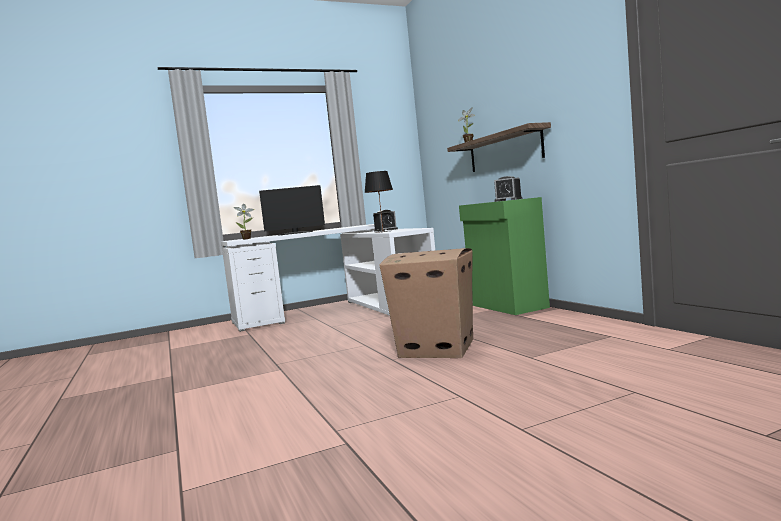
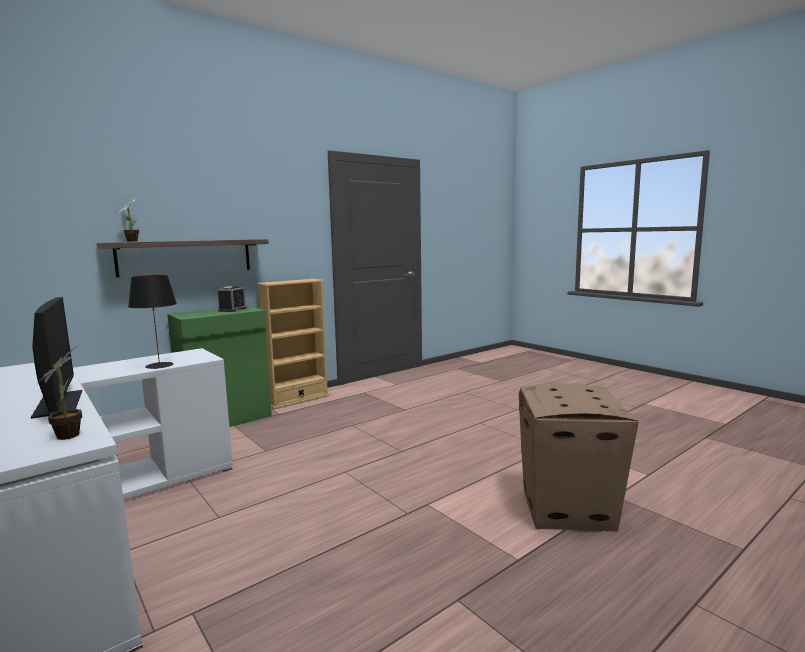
camera: 105 degrees left, 5 degrees up
(386, 230) = (98, 369): alarm clock -> none
(435, 348) = (373, 437): cardboard box -> cardboard box (568, 509)
(571, 316) = (297, 400): none -> beige bookcase

